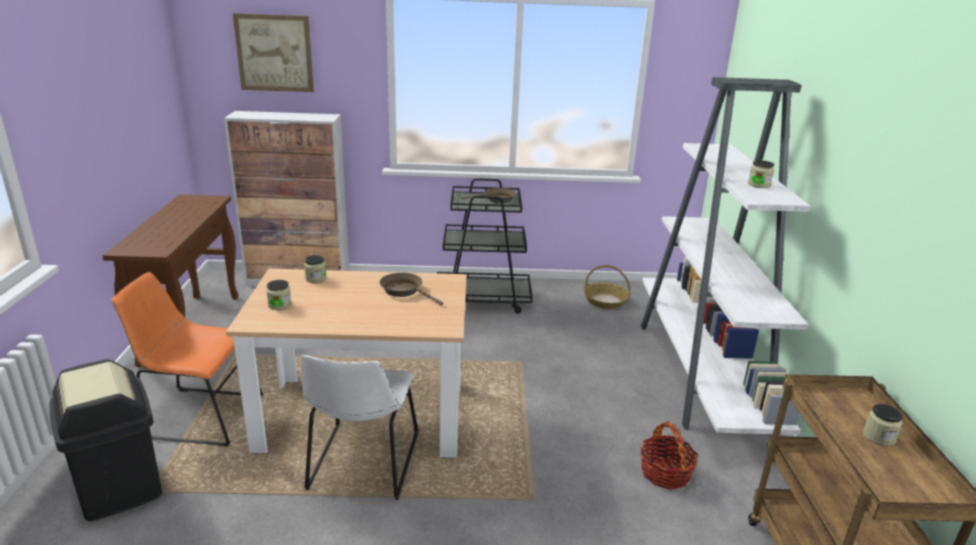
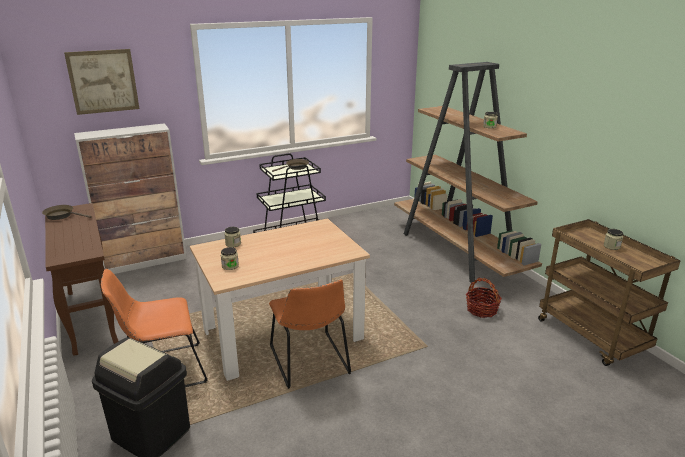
camera: 25 degrees left, 0 degrees up
(363, 465) = (310, 362): white chair -> orange chair
(404, 291) = (302, 237): brown frying pan -> brown frying pan (62, 215)
(606, 301) = (371, 224): basket -> none
(701, 374) = (457, 252): white bookcase -> brown bookcase

